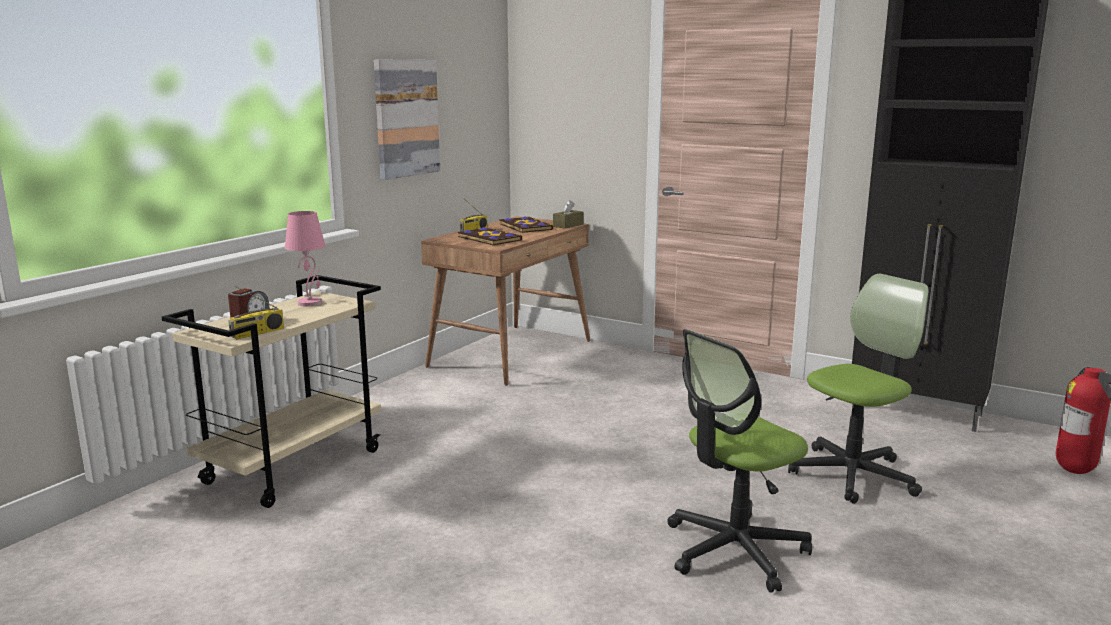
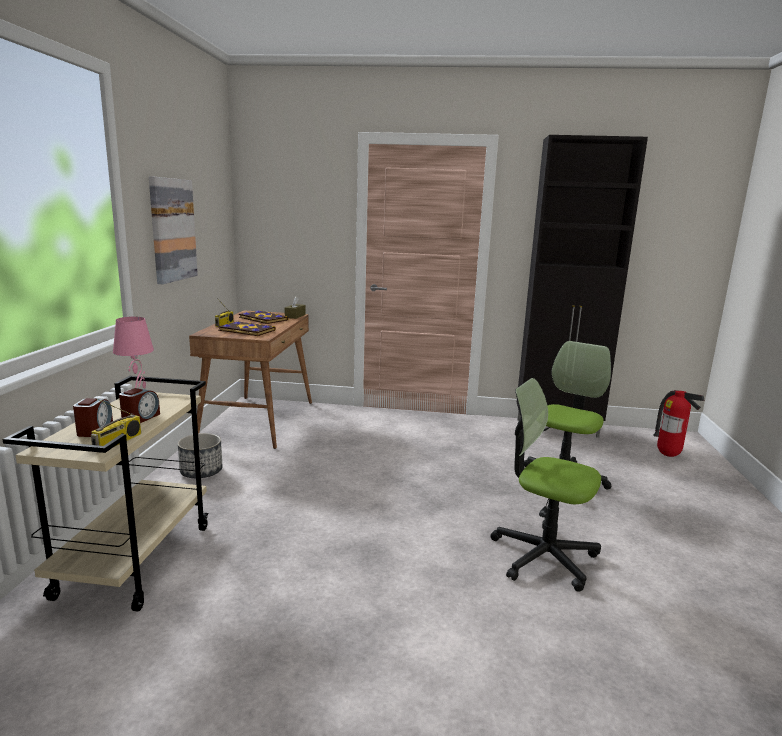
camera: 25 degrees left, 0 degrees up
(297, 316) = (140, 418): none -> alarm clock
(410, 397) = (201, 472): none -> planter
(734, 550) = (543, 556): office chair -> office chair turned 90 degrees clockwise

